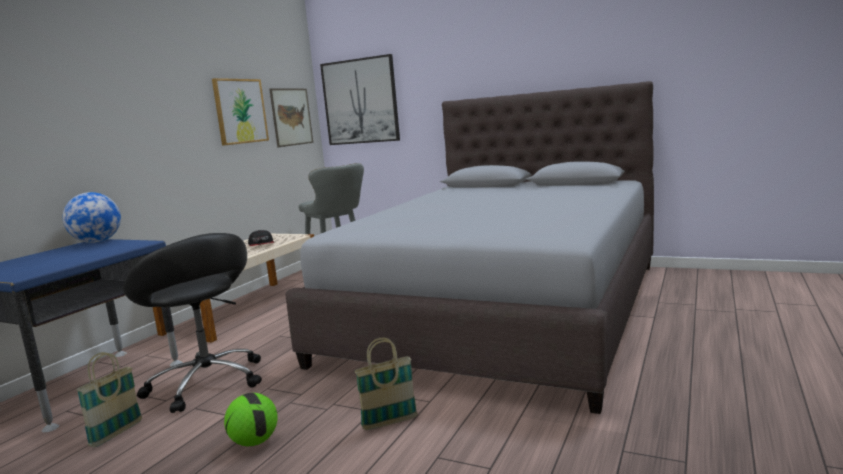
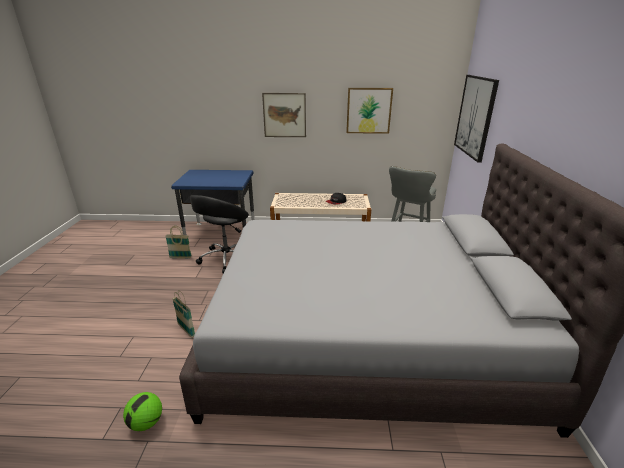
camera: 65 degrees right, 15 degrees up
(97, 242) = (243, 173): globe -> none
(255, 442) = (171, 294): football -> football (146, 422)
(291, 117) = (423, 117): picture -> picture (284, 115)

